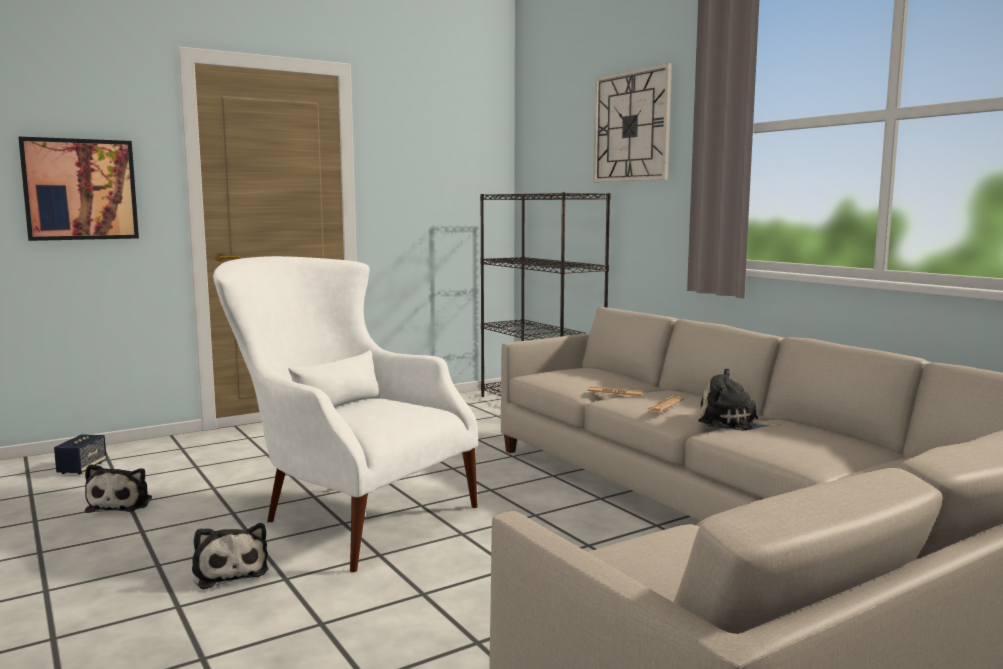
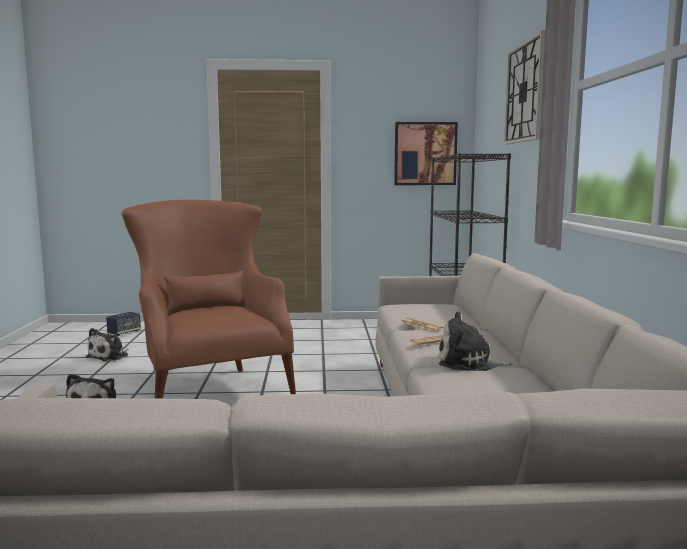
camera: 30 degrees right, 0 degrees up
(80, 189) = (145, 156): picture -> picture (425, 153)
(344, 512) = (210, 386): white armchair -> brown armchair
(733, 423) = (468, 363): plush toy -> plush toy turned 45 degrees counterclockwise

